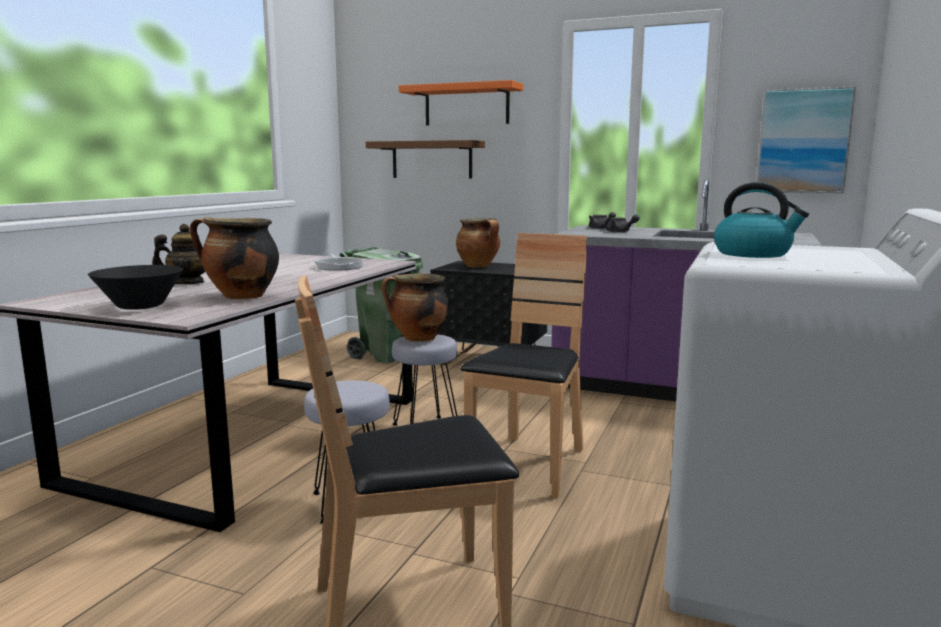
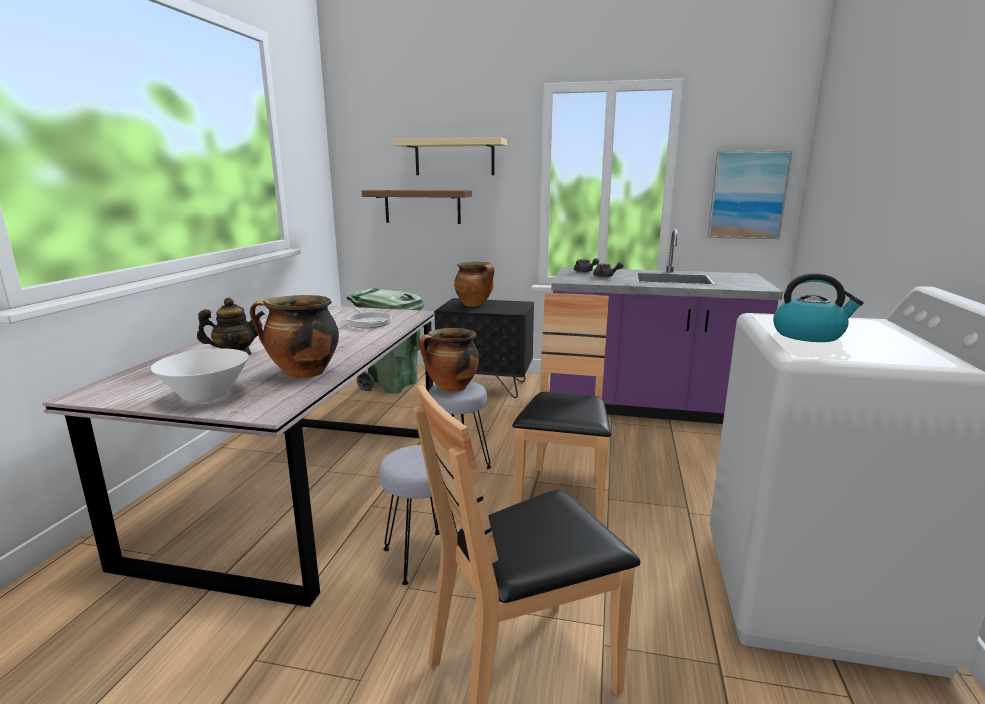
camera: 10 degrees left, 5 degrees up
(140, 306) = (207, 395): black bowl -> white bowl
(466, 105) = (454, 157): orange shelf -> beige shelf

